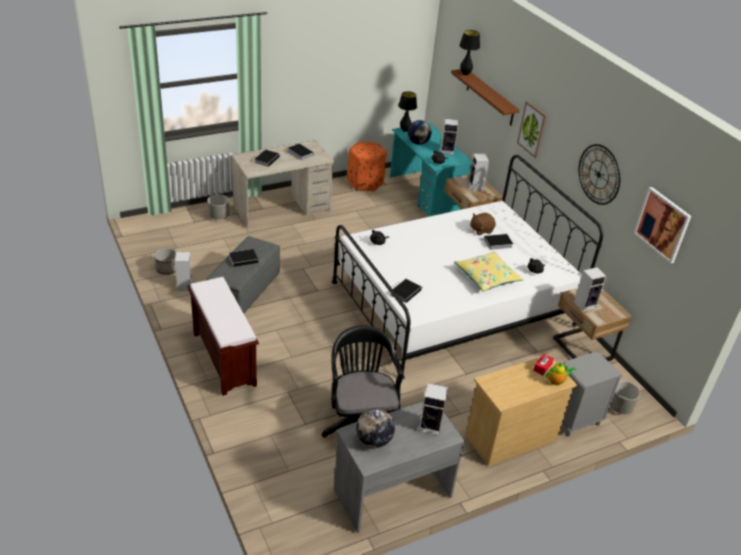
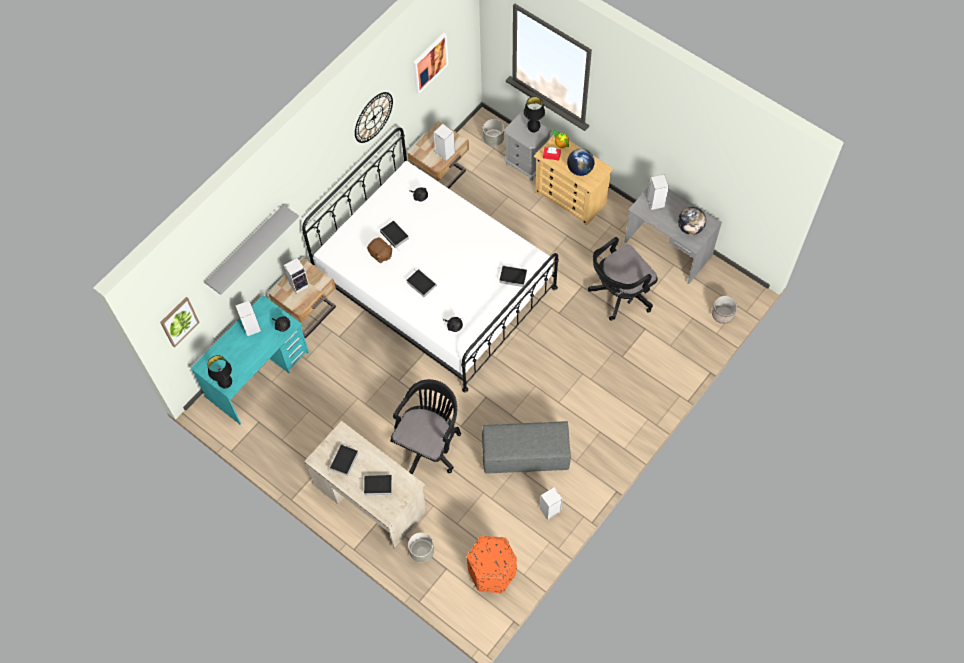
camera: 110 degrees left, 25 degrees up
(167, 269) = (536, 541): planter -> planter (722, 314)
(223, 358) = (618, 422): brown bench -> none
(244, 259) = (525, 439): book -> book (420, 283)
(301, 248) = (429, 444): none -> black office chair
(365, 182) = (267, 444): orange ottoman -> orange ottoman (491, 572)
(418, 143) = (249, 360): globe -> globe (580, 169)
(465, 74) = (222, 276): black table lamp -> black table lamp (533, 130)
(487, 277) = (452, 227): yellow pillow -> none
(490, 97) = (246, 248): brown shelf -> grey shelf
(532, 129) = (303, 191): picture -> picture (179, 321)

